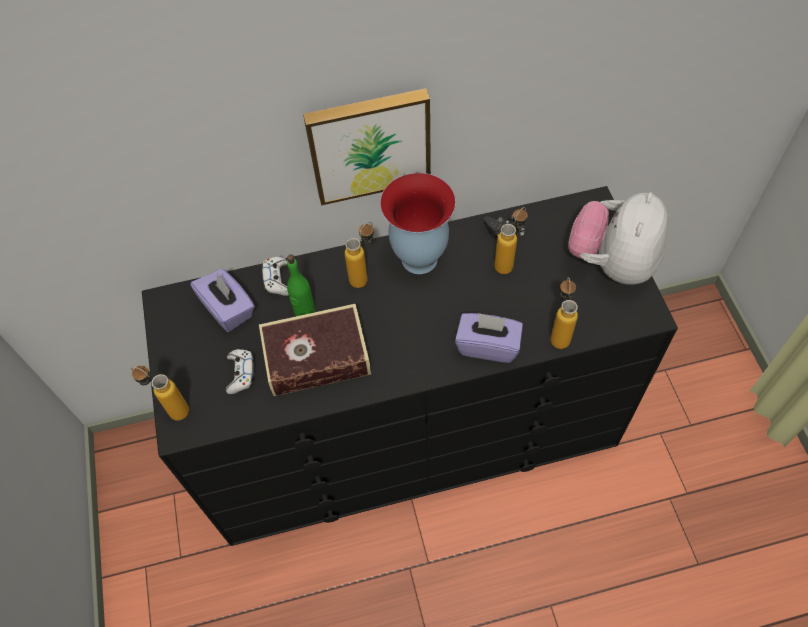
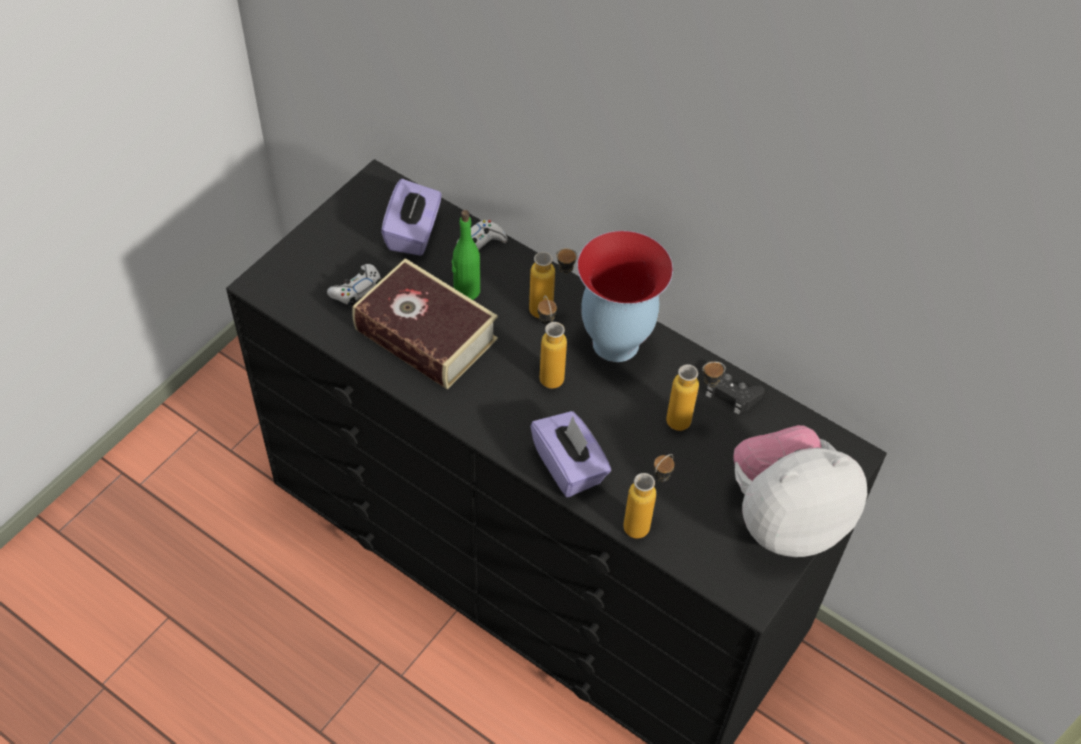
camera: 45 degrees right, 5 degrees down
(171, 409) = (277, 264): bottle -> bottle (548, 371)
(369, 144) = (630, 174): picture -> none

